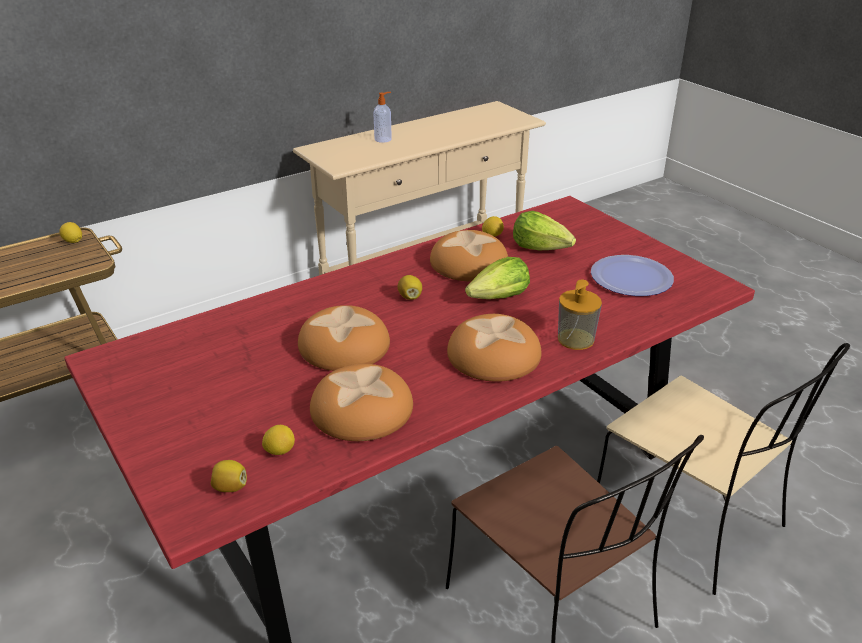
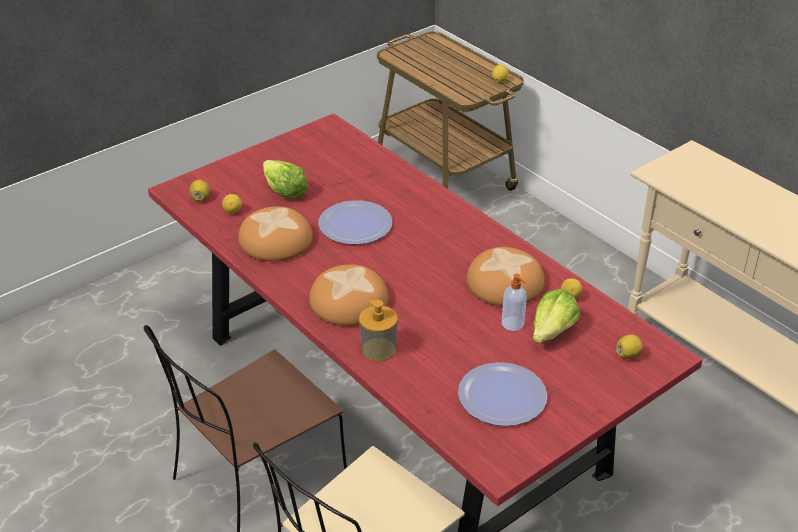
camera: 85 degrees right, 5 degrees up
(345, 346) = (355, 224): bread -> plate
(383, 139) = (746, 193): soap dispenser -> soap dispenser (513, 324)
(410, 297) = (435, 251): lemon -> lemon (628, 355)
(499, 298) = (443, 303): lettuce -> lettuce (284, 191)

